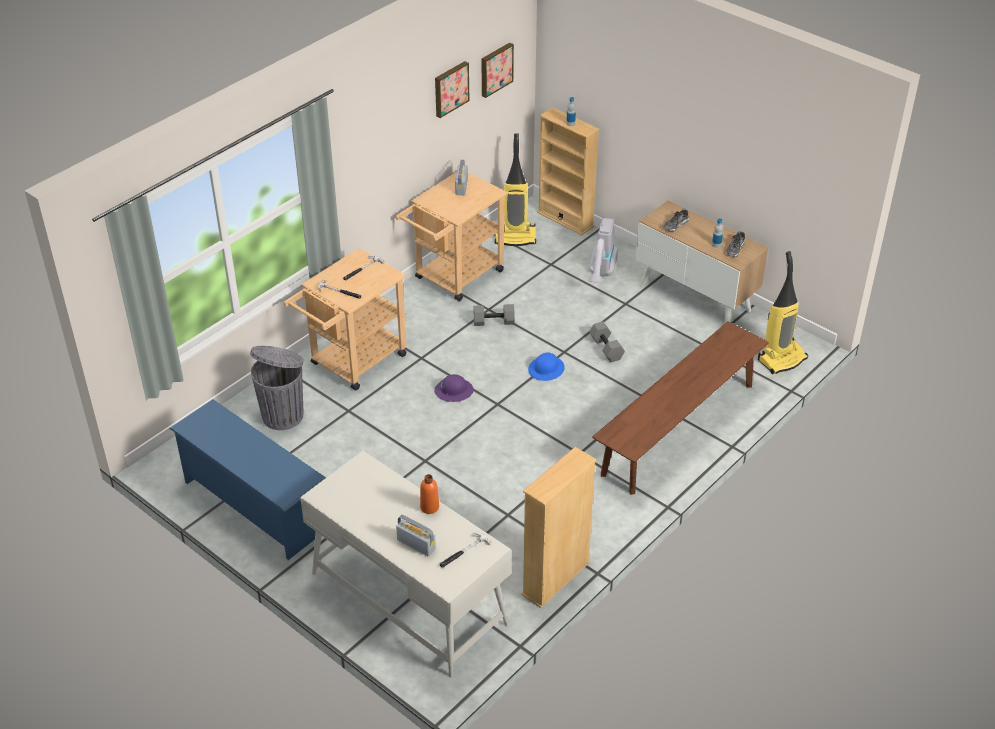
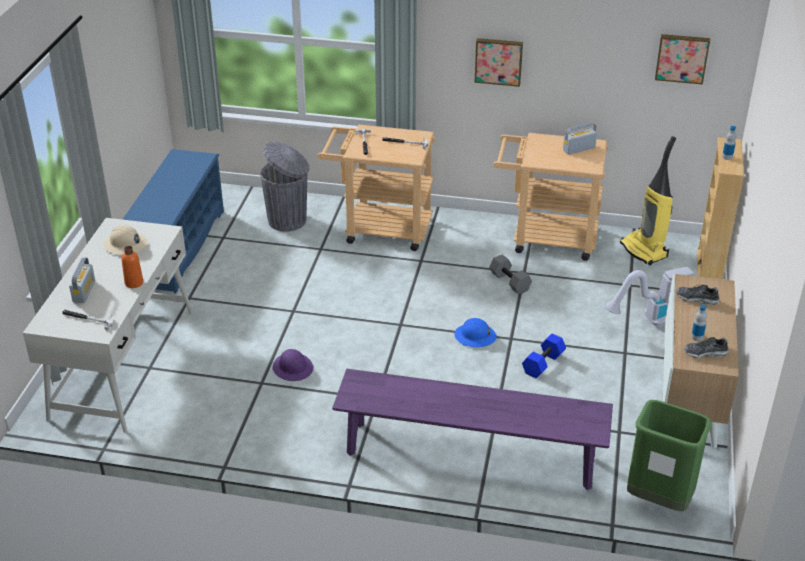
camera: 60 degrees right, 5 degrees down
(361, 496) = (125, 245): none -> beige hard hat
(450, 88) = (607, 43): picture -> picture (498, 61)
(453, 391) = (395, 293): purple hard hat -> purple hard hat (293, 368)
(555, 579) = (199, 442): beige bookcase -> none
(607, 348) = (543, 364): grey dumbbell -> blue dumbbell
(678, 429) = (470, 455): brown bench -> purple bench
(781, 359) = (659, 500): vacuum cleaner -> green trash can

